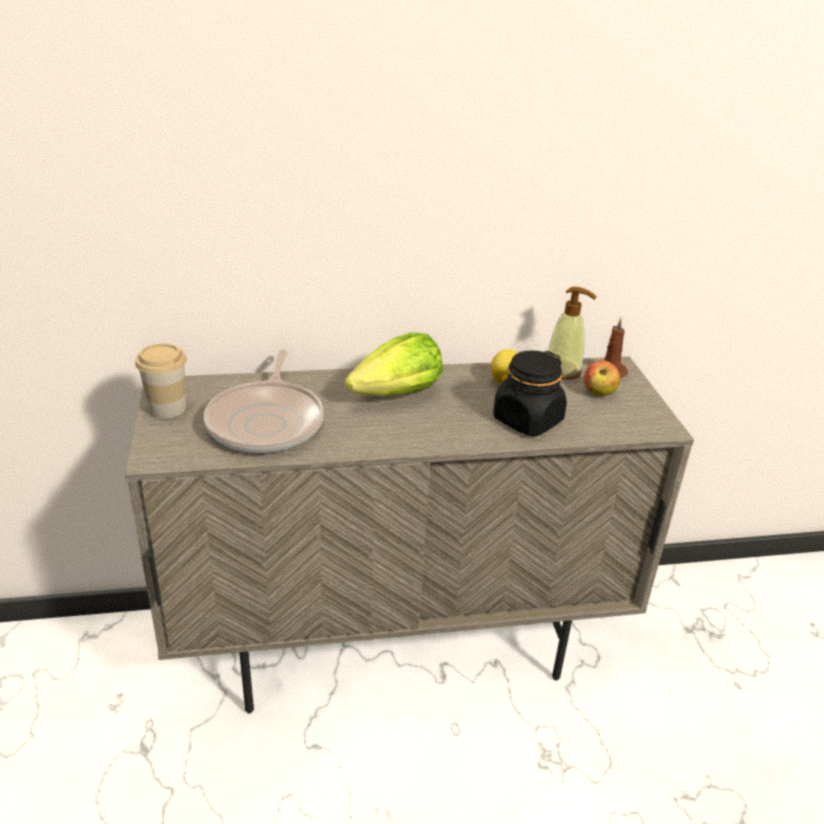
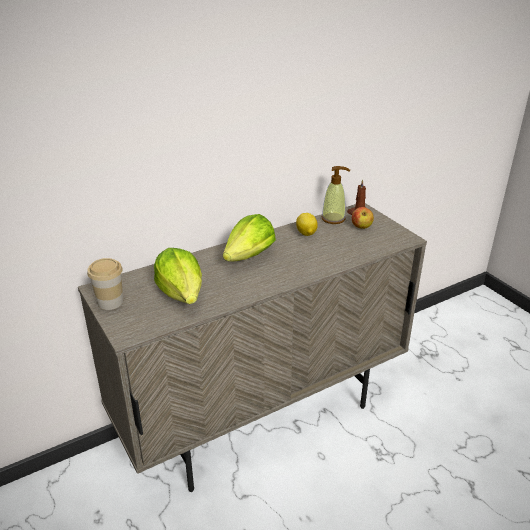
camera: 20 degrees left, 0 degrees up
(267, 421) = (182, 293): frying pan -> lettuce
(527, 420) = (334, 253): black jar -> none

